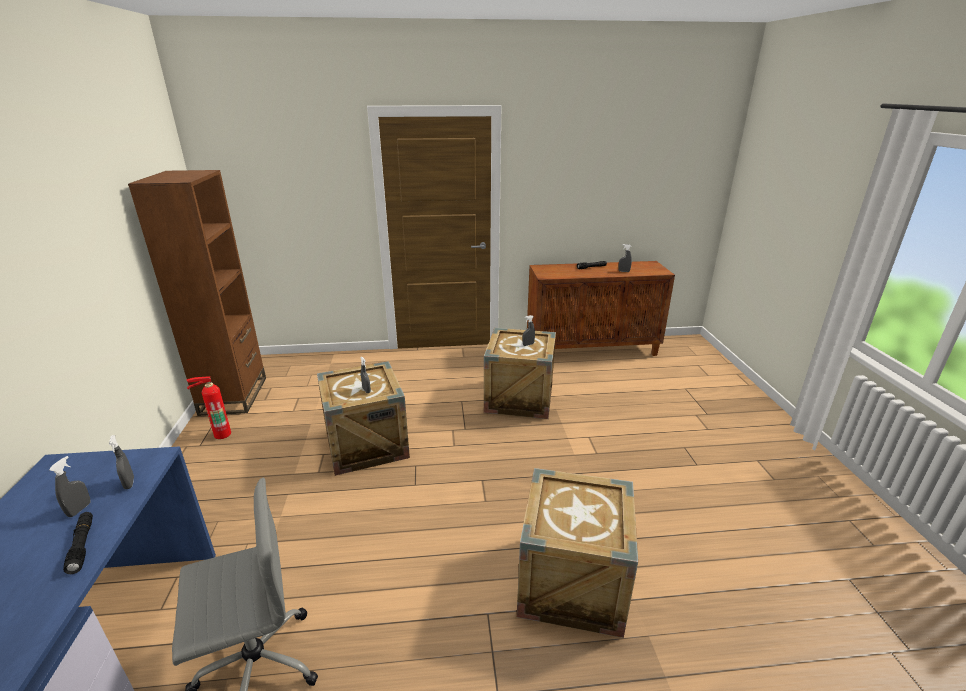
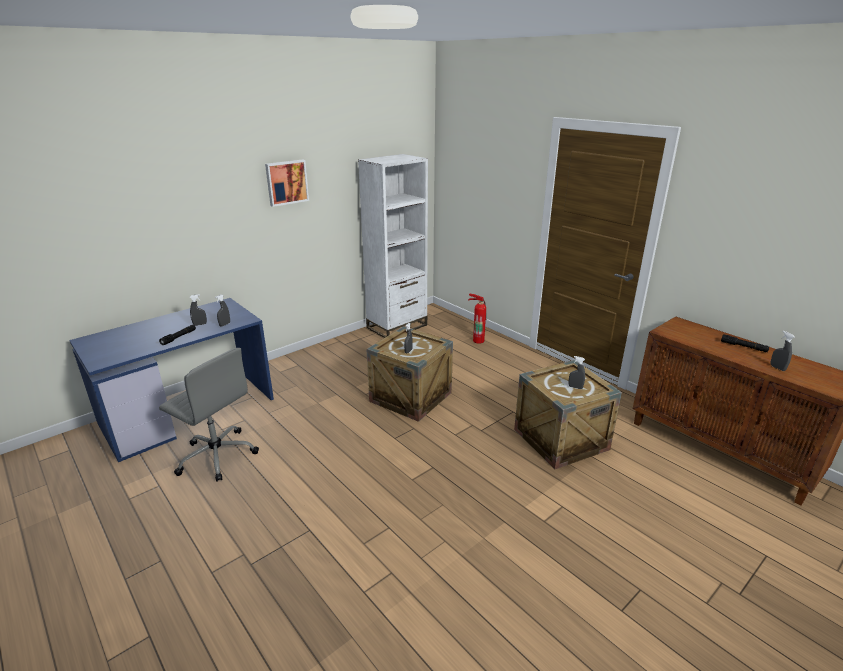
camera: 55 degrees right, 0 degrees up
(55, 233) = (286, 182): none -> picture
(221, 434) = (360, 344): fire extinguisher -> fire extinguisher (478, 340)
(234, 396) = (397, 326): brown bookcase -> white bookcase
(572, 582) = (370, 565): crate -> none

